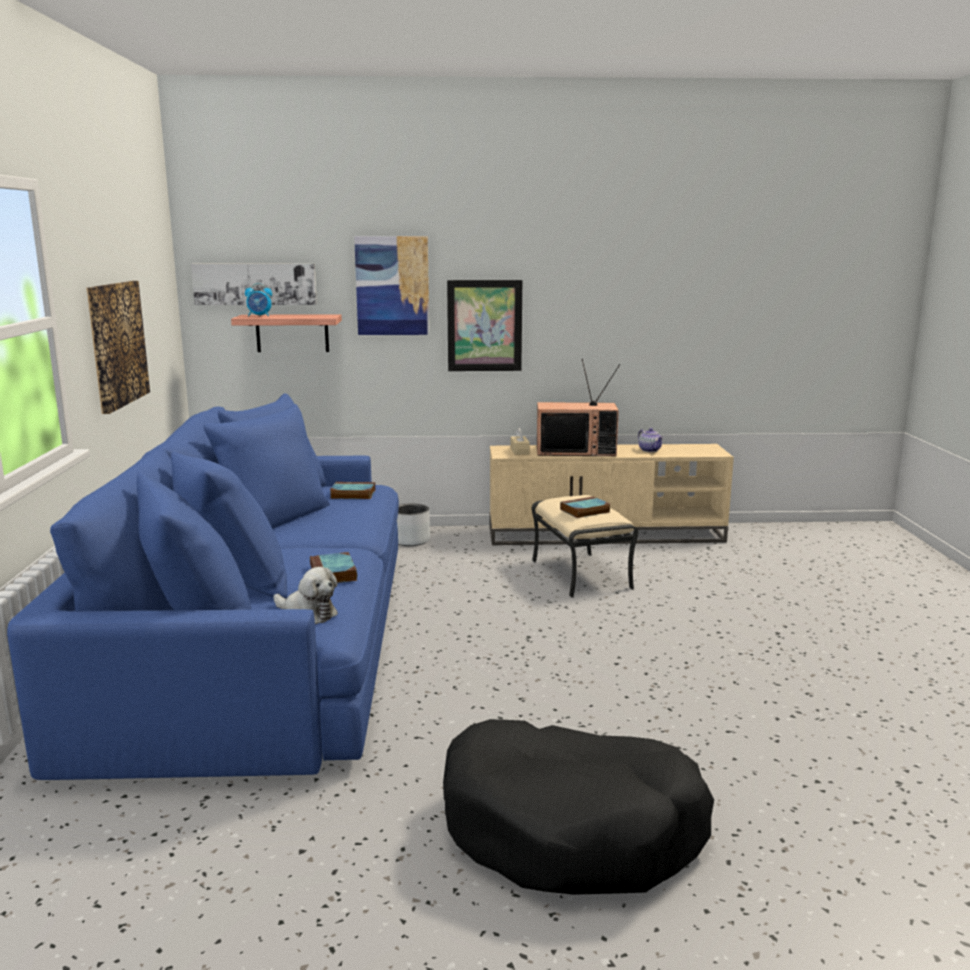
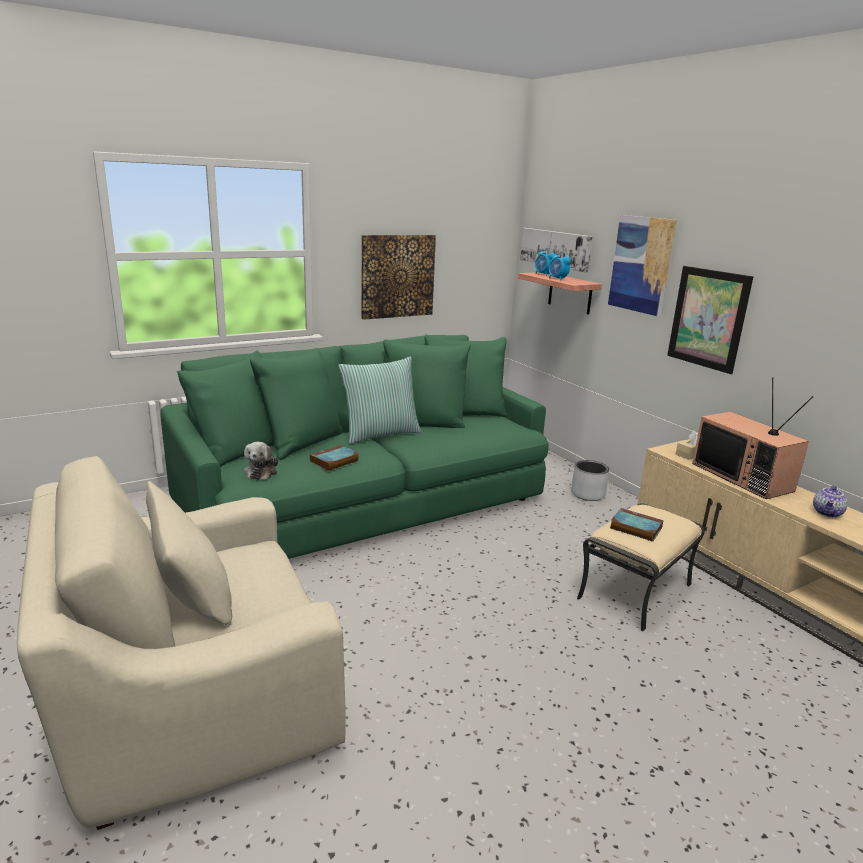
camera: 60 degrees right, 5 degrees up
(262, 643) = (364, 498): blue sofa -> green sofa
(287, 540) = (380, 434): none -> pillow
(294, 316) = (557, 279): none -> alarm clock
(351, 494) = (494, 428): book -> none
(571, 829) = (192, 695): black dog bed -> beige armchair

